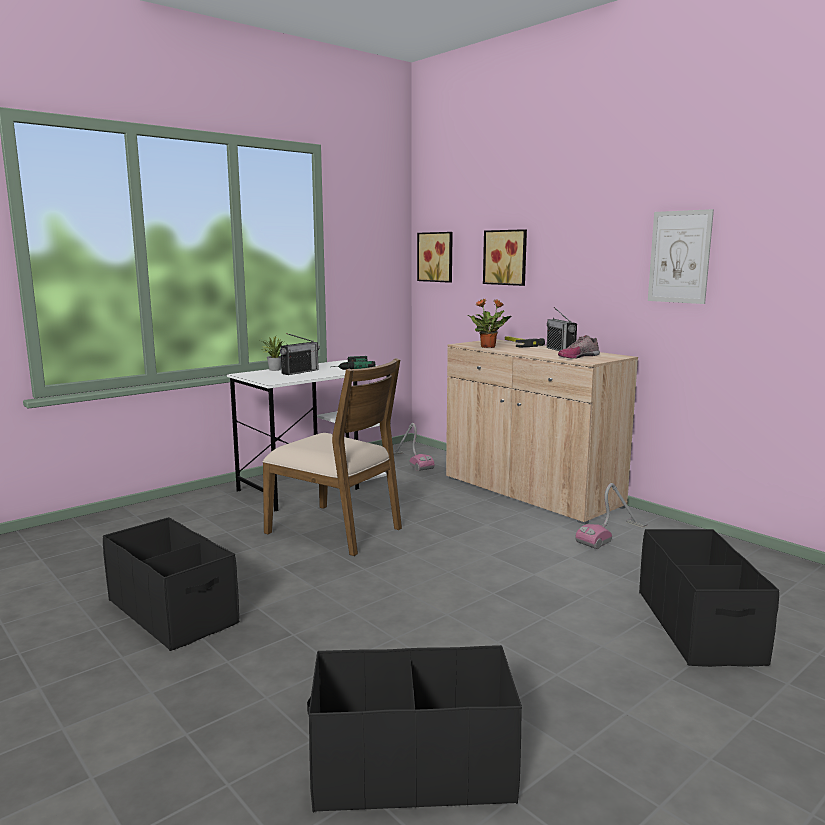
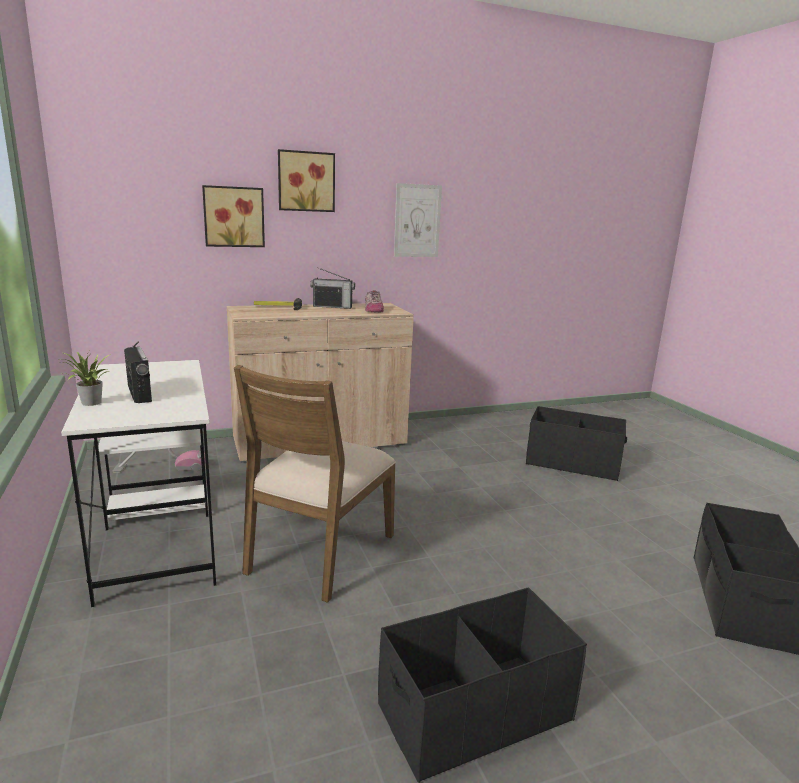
camera: 70 degrees left, 5 degrees up
(336, 530) = (319, 553): brown chair -> brown chair turned 150 degrees clockwise
(349, 368) = (160, 372): power drill -> none
(436, 257) = (112, 213): picture -> picture (306, 181)
(488, 347) = (279, 314): potted plant -> none
(612, 534) = (430, 442): vacuum cleaner -> none

